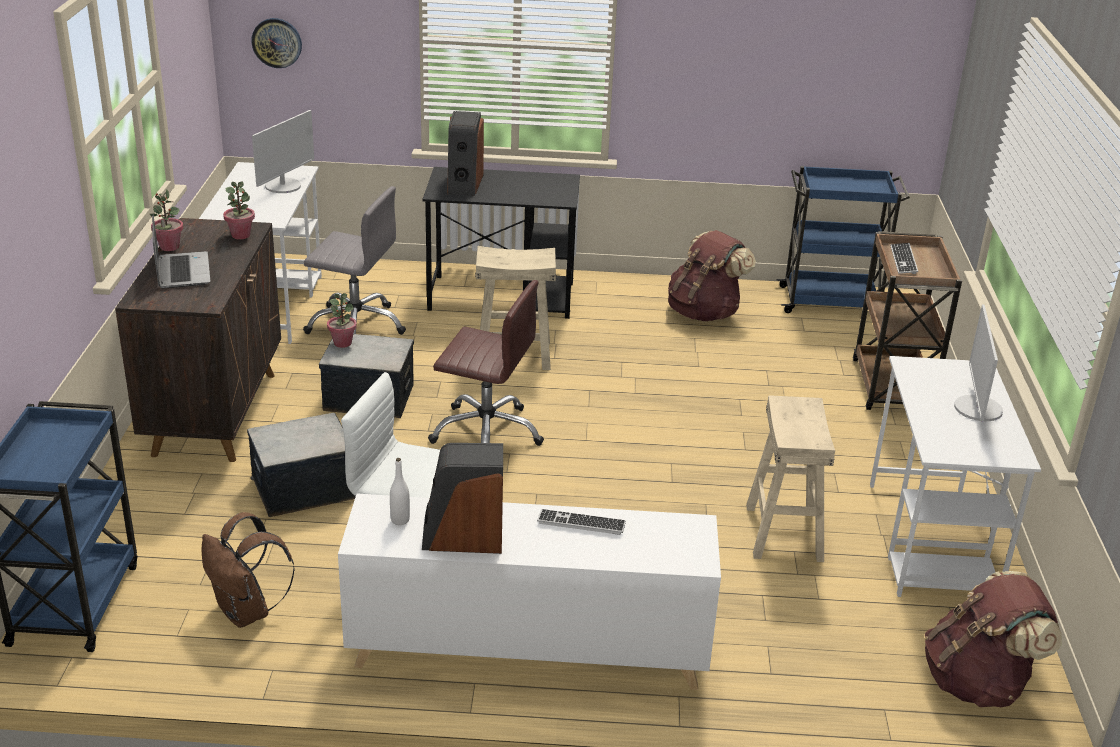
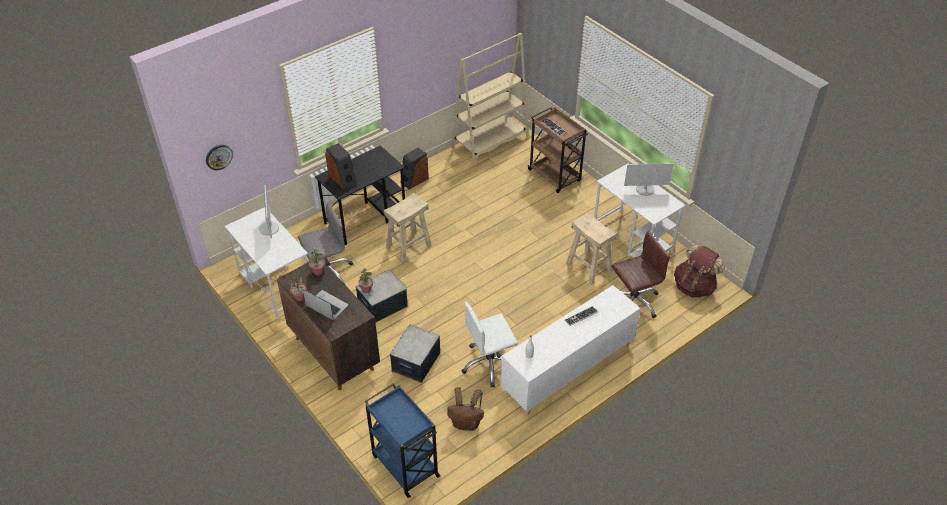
camera: 40 degrees left, 15 degrees up
(463, 537) = (556, 348): speaker -> speaker (414, 180)
(487, 433) = (446, 291): brown office chair -> brown office chair (633, 301)
(704, 313) = (452, 178): brown backpack -> none
(831, 302) = (490, 142): blue cart -> beige bookcase
(977, 409) = (645, 189): monitor -> monitor turned 60 degrees counterclockwise

